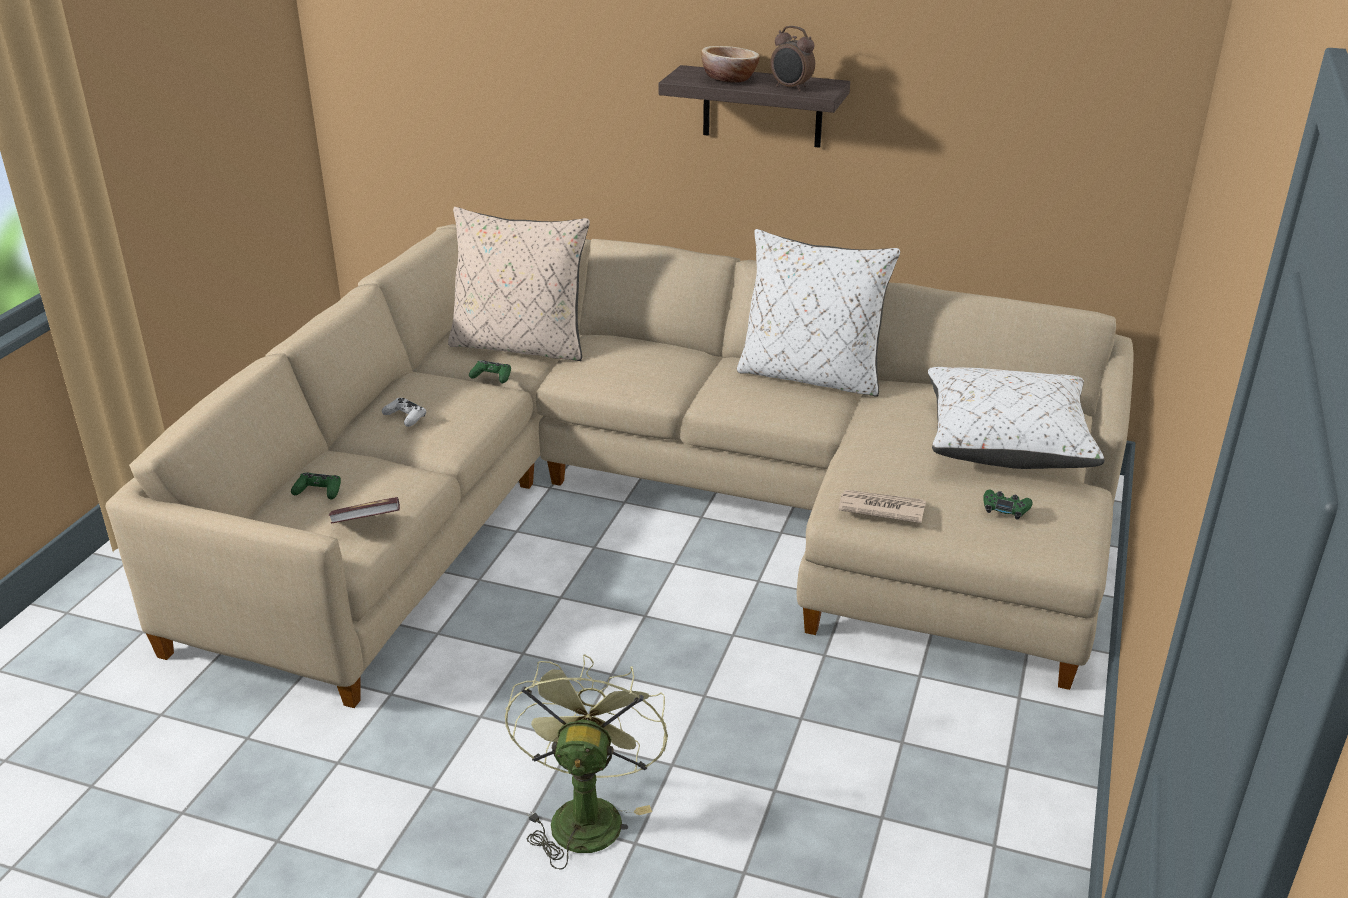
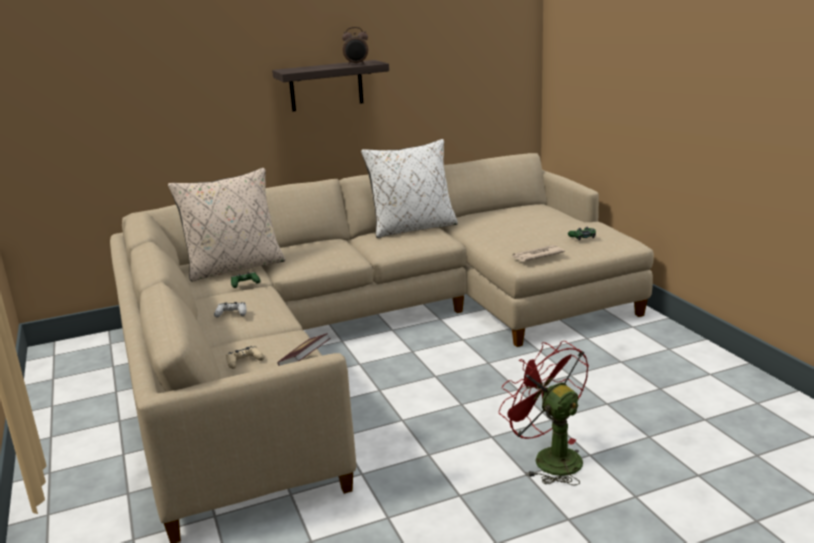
camera: 40 degrees left, 10 degrees down
(318, 491) = (244, 361): green game controller -> beige game controller
(585, 812) = (549, 458): green fan -> red fan
(729, 79) = (315, 67): bowl -> none
(1006, 442) = (540, 218): white pillow -> none

